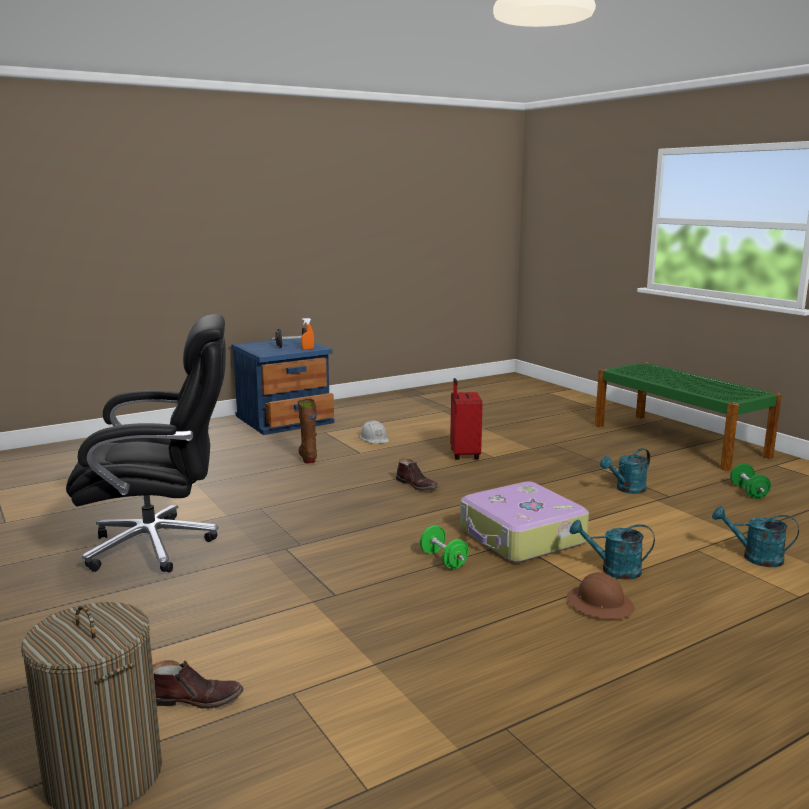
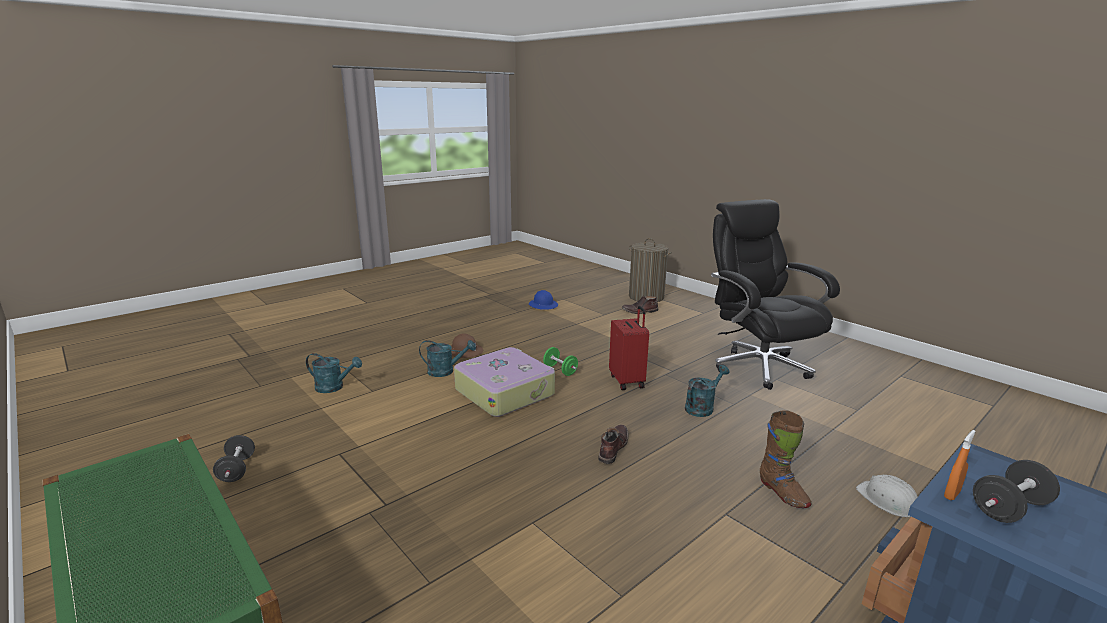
camera: 170 degrees right, 5 degrees up
(160, 546) = (757, 366): black office chair -> black office chair turned 90 degrees clockwise
(374, 438) = (740, 567): white hard hat -> white hard hat (888, 500)
(417, 485) = (612, 448): brown boot -> brown boot turned 75 degrees clockwise
(435, 756) = (543, 305): none -> blue hard hat
(463, 455) = (576, 523): red suitcase -> red suitcase (627, 381)
(626, 489) = (379, 461): turquoise watering can -> turquoise watering can (702, 407)
(748, 492) = (237, 470): green dumbbell -> black dumbbell

